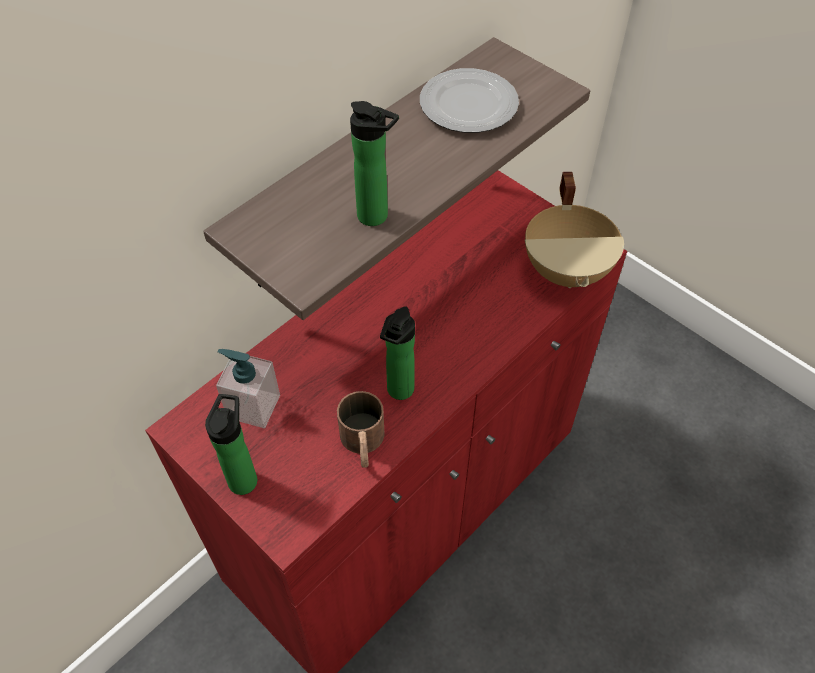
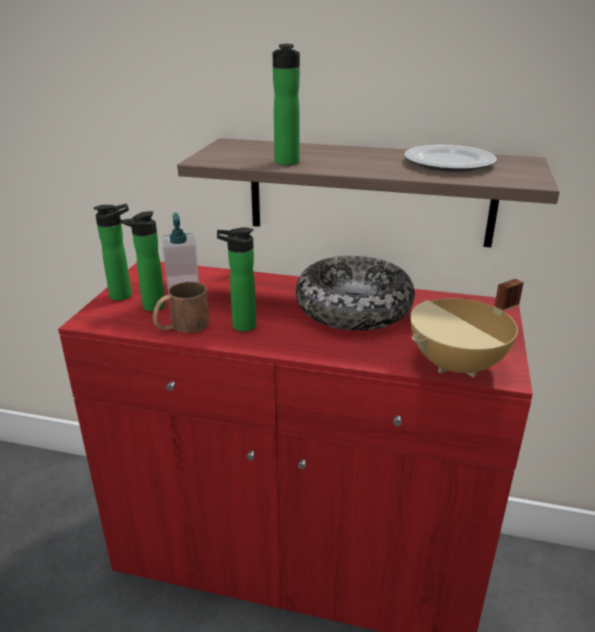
camera: 60 degrees right, 25 degrees down
(298, 459) = (151, 307): none -> bottle
(427, 286) = (353, 308): none -> bowl

